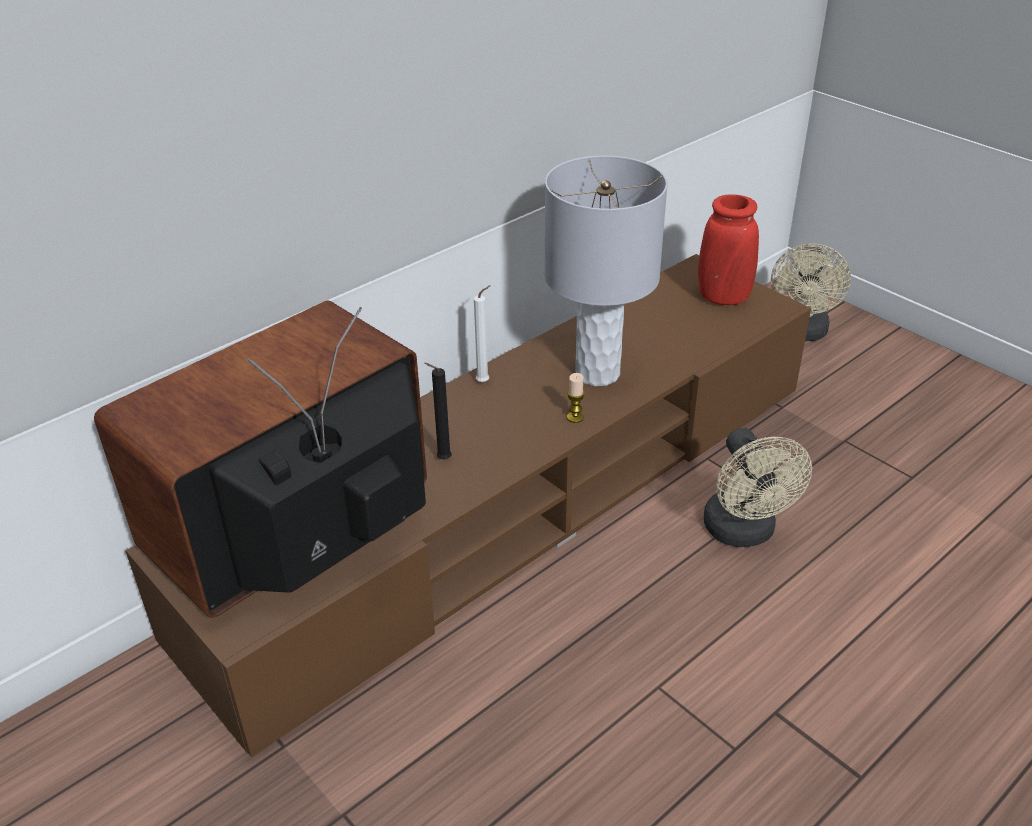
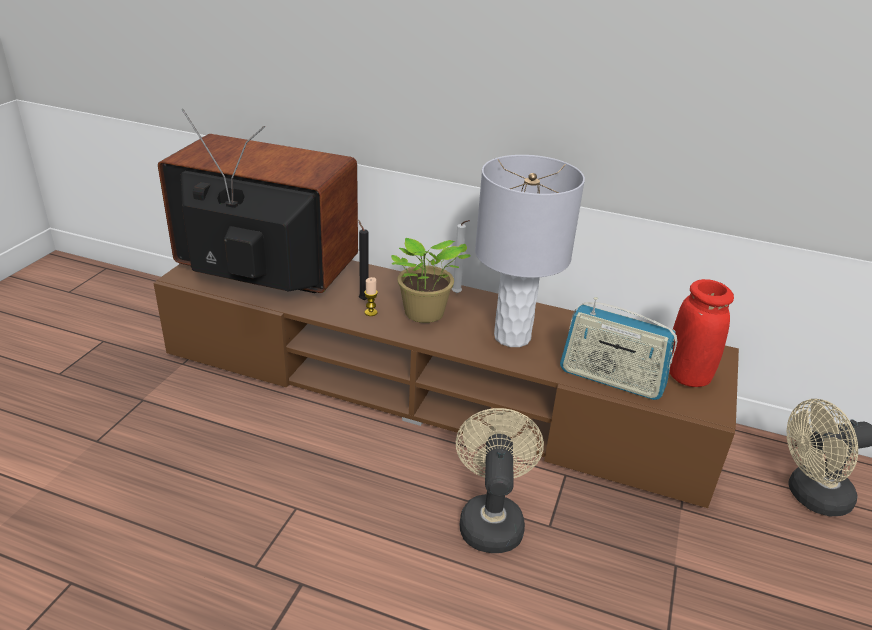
camera: 60 degrees right, 5 degrees down
(511, 421) = (424, 314): none -> potted plant
(575, 417) = (450, 339): candle -> candle (371, 312)
(705, 340) = (611, 379): none -> radio
(744, 533) = (491, 519): beige fan -> beige fan turned 135 degrees clockwise

